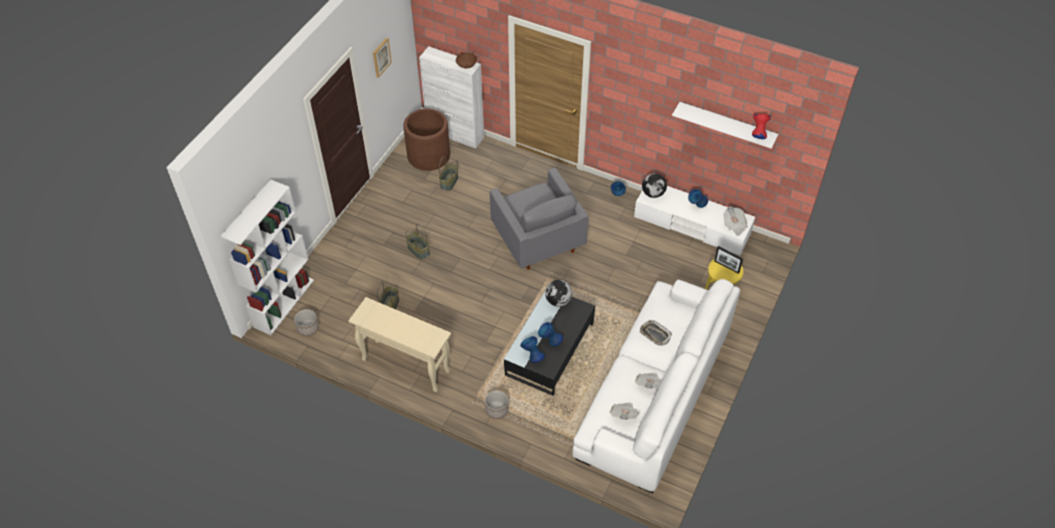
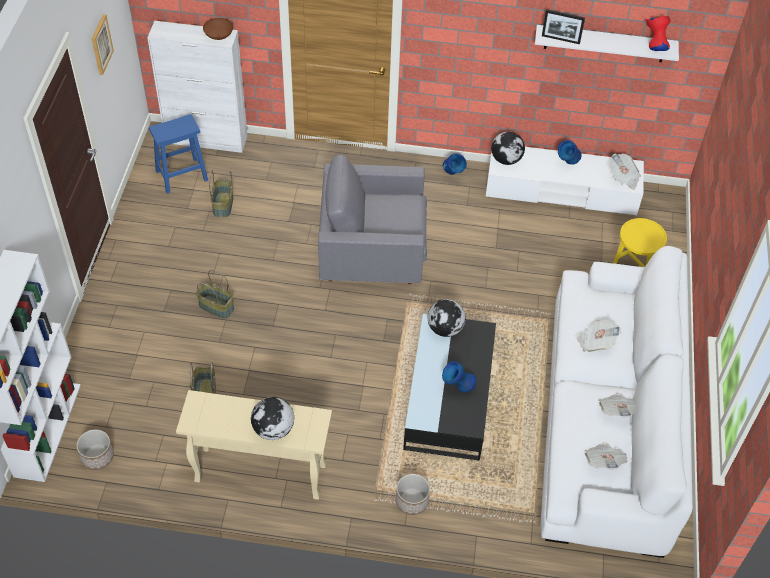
camera: 20 degrees left, 0 degrees up
(408, 335) = (273, 429): none -> globe
(428, 156) = (181, 176): brown planter -> blue stool
(532, 357) = (442, 414): blue vase -> none
(537, 239) = (372, 254): grey armchair -> grey armchair turned 135 degrees clockwise
(655, 334) = (595, 342): tray -> newspaper
(726, 267) = (643, 231): picture frame -> picture frame (560, 39)

